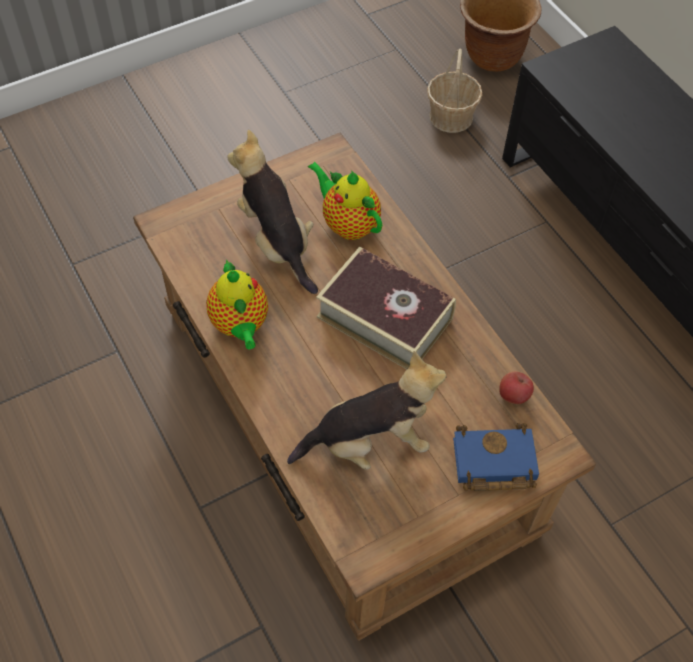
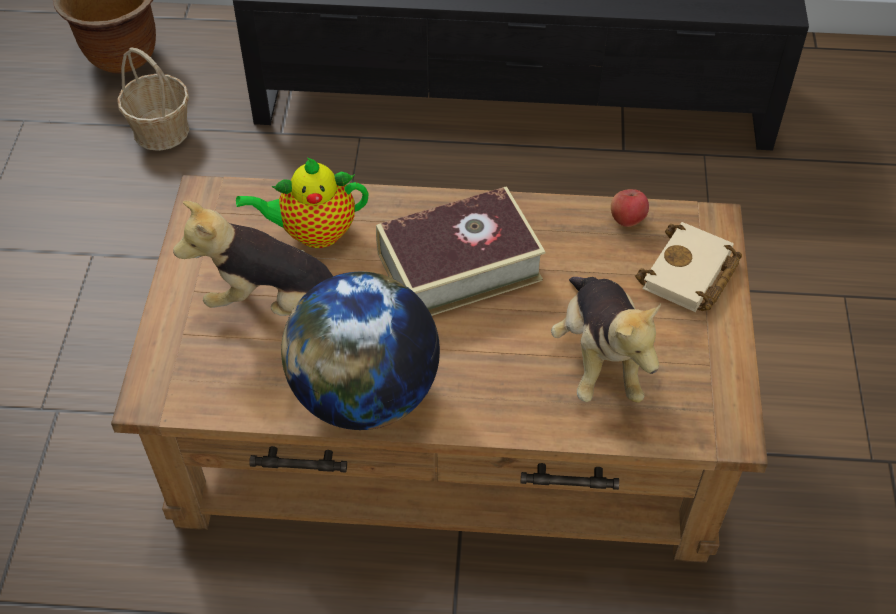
camera: 55 degrees left, 5 degrees down
(240, 326) = (364, 395): teapot -> globe
(370, 442) = (599, 358): plush toy -> plush toy turned 150 degrees clockwise
(492, 463) = (690, 276): blue book -> beige book

